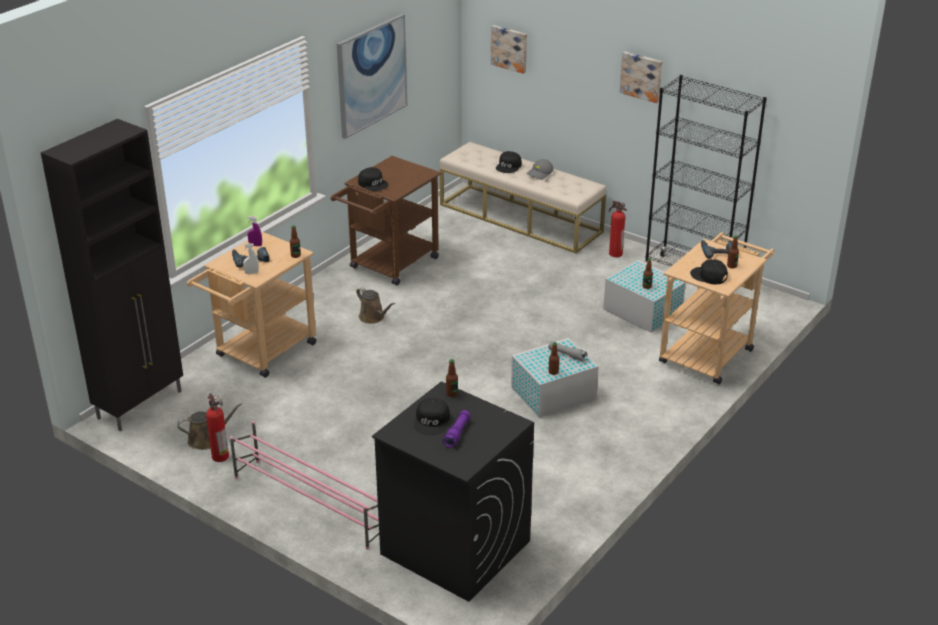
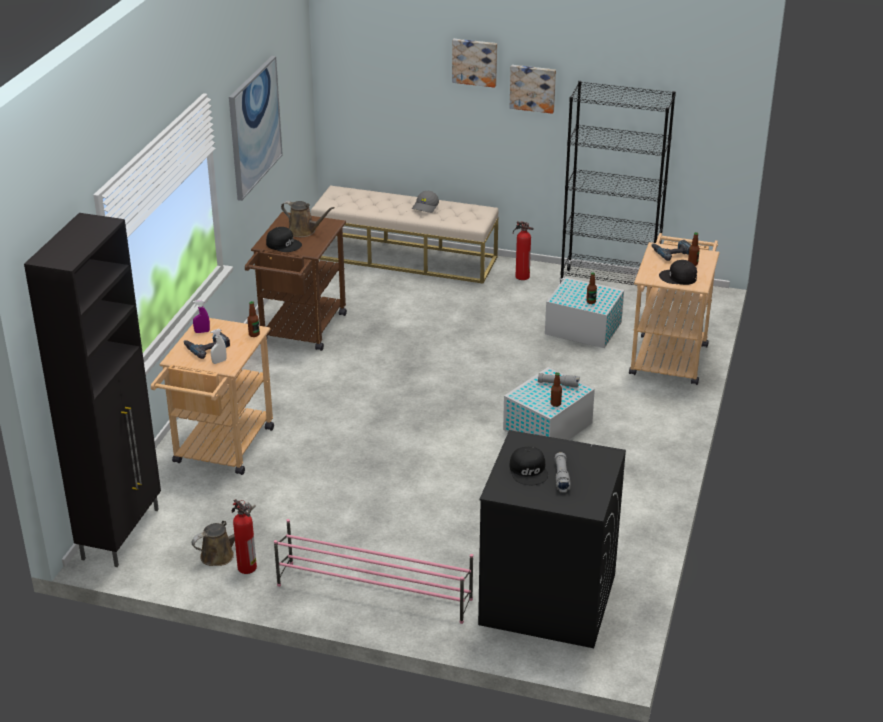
camera: 20 degrees left, 0 degrees up
(373, 318) = (318, 389): brown watering can -> brown watering can (304, 231)
(452, 393) = (528, 440): bottle -> none
(457, 433) = (561, 477): purple flashlight -> grey flashlight
(509, 166) = (389, 204): black cap -> none
(510, 48) = (374, 78): picture -> picture (475, 62)

